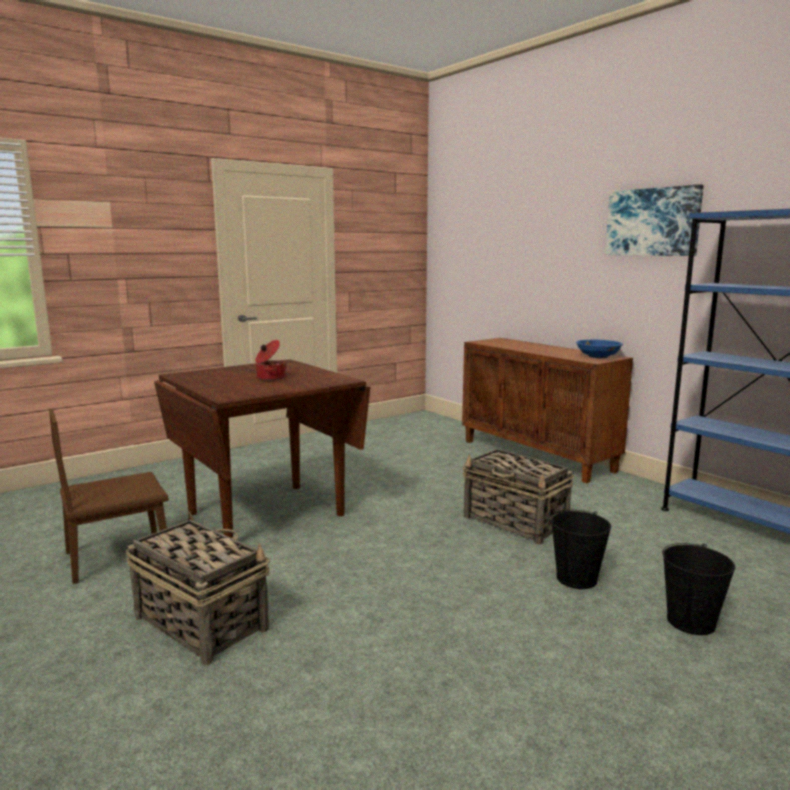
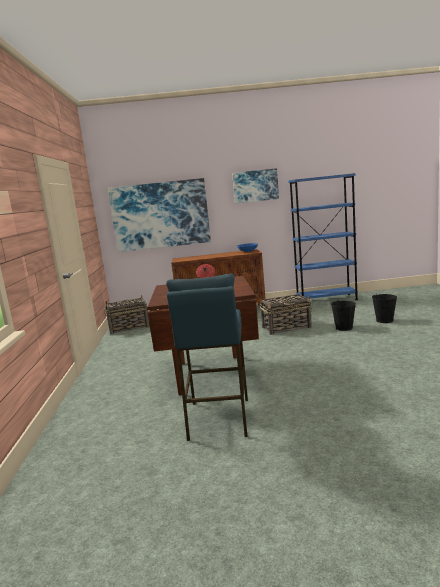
camera: 55 degrees left, 0 degrees up
(118, 556) = (218, 419): brown chair -> blue stool
(200, 622) = (321, 398): basket -> basket (128, 327)
(496, 260) = (160, 215): none -> picture

